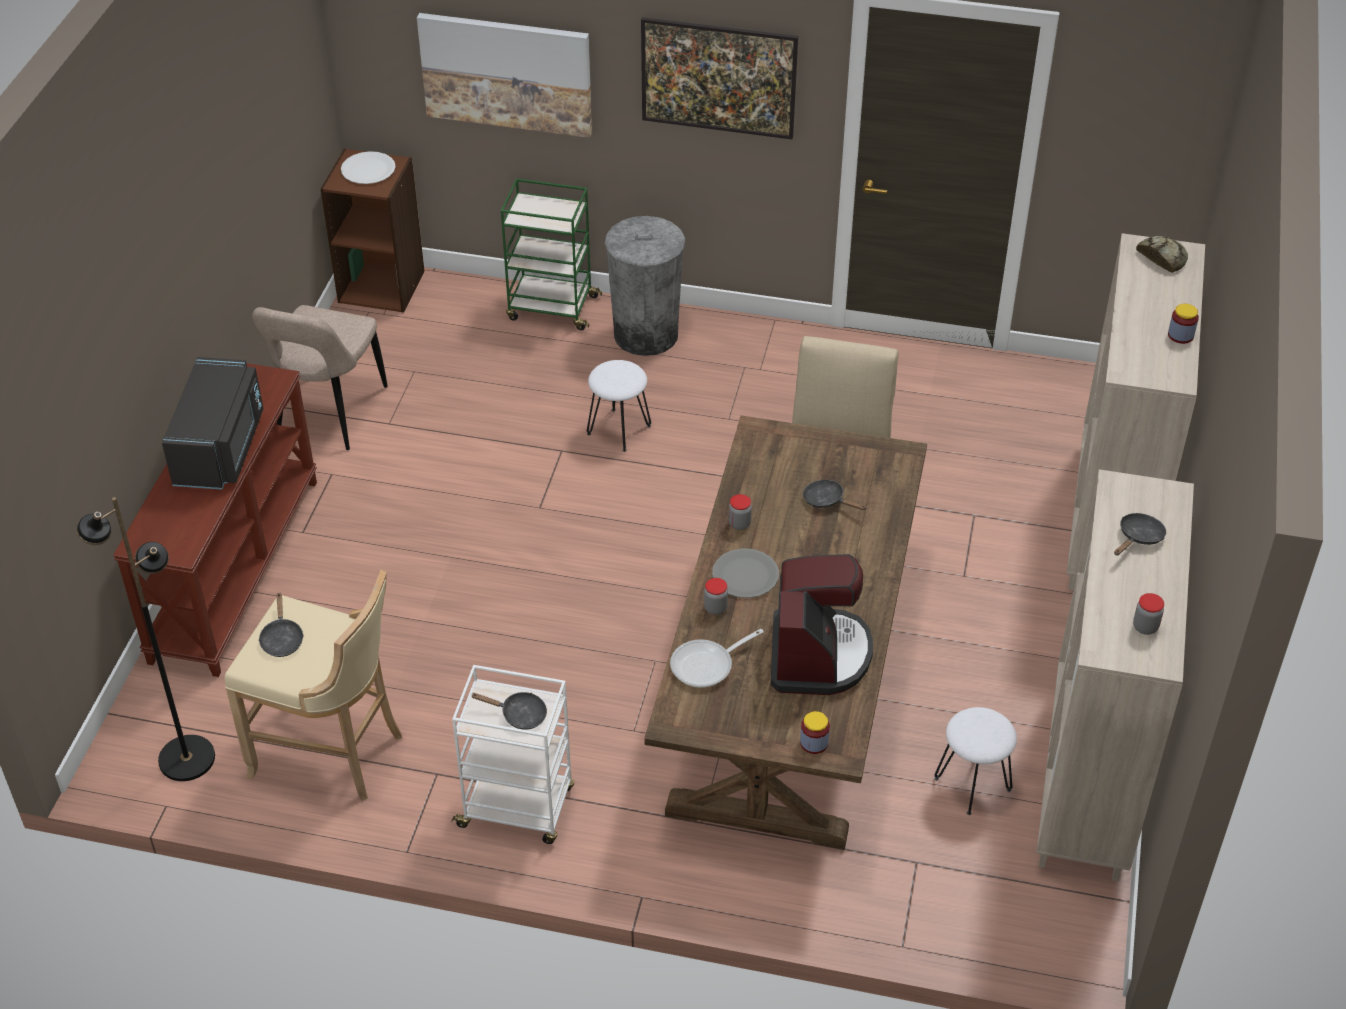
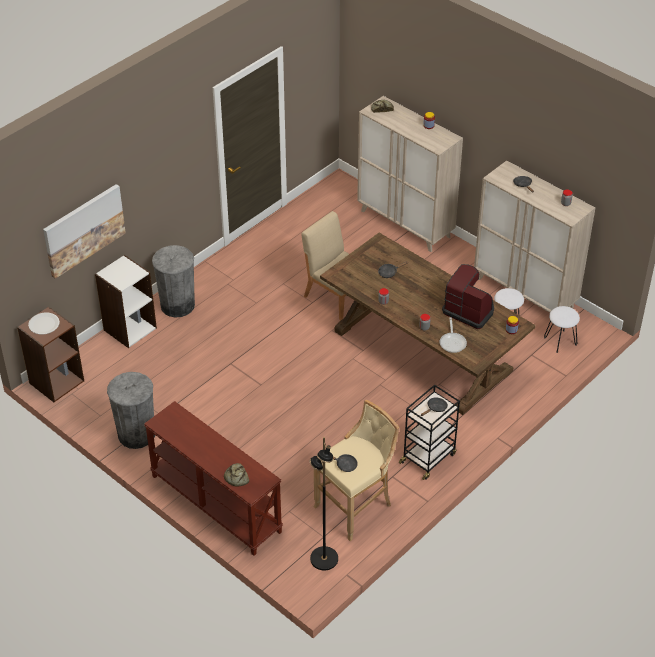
camera: 60 degrees left, 0 degrees up
(165, 512) = (236, 477): none -> bread
(221, 448) = (207, 444): black microwave -> none
(329, 415) = (136, 434): beige chair -> grey trash can
(518, 808) = (428, 457): white cart -> black cart
(551, 308) = (129, 328): green cart -> white bookcase
(619, 429) = (233, 339): white stool -> white stool (560, 341)
(718, 103) = (170, 177): picture -> none
(745, 575) = (412, 312): grey plate -> none

